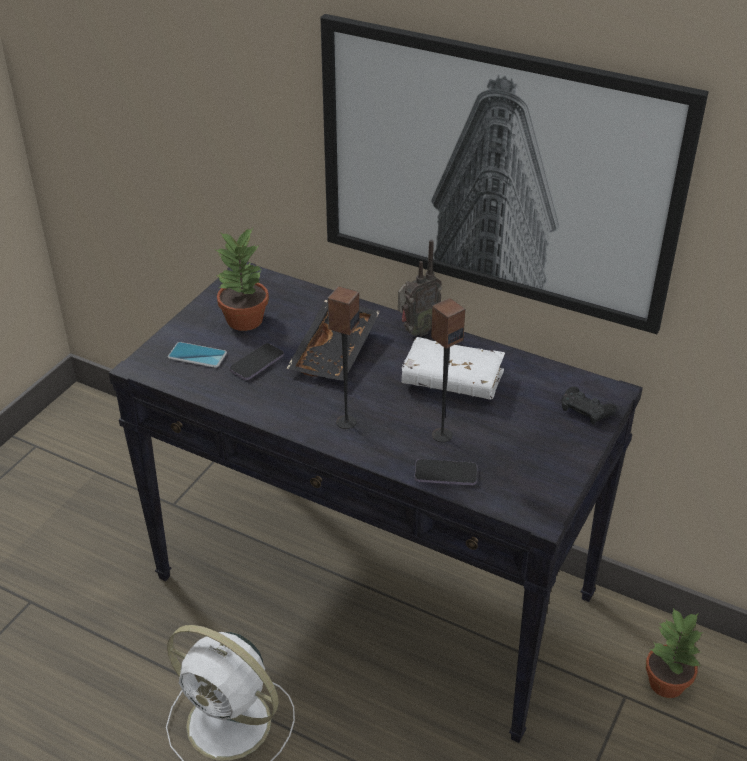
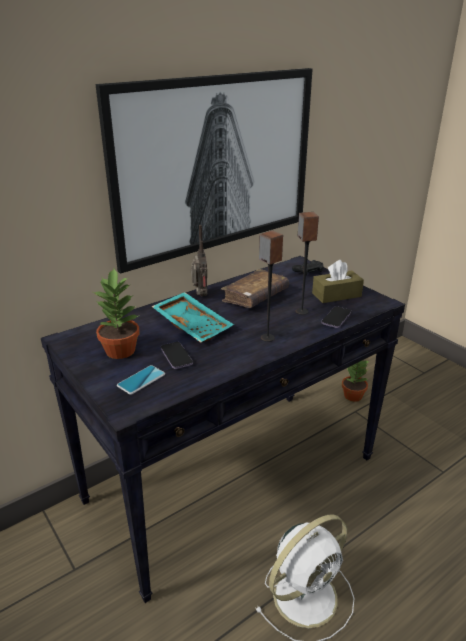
camera: 65 degrees left, 10 degrees down
(336, 352) = (193, 325): black tray -> turquoise tray
(452, 380) = (255, 297): white book -> brown book
(524, 459) = (336, 295): none -> brown tissue box

